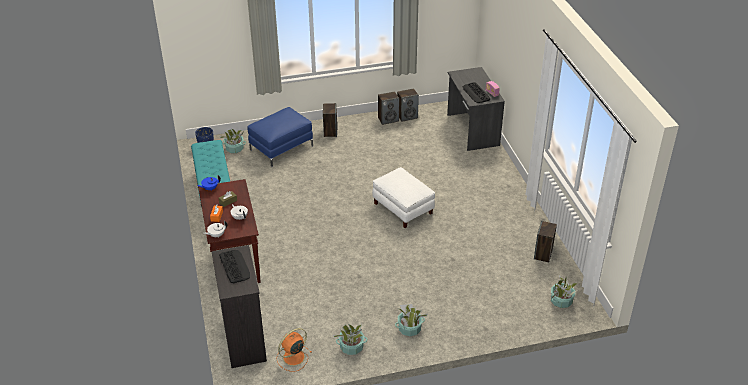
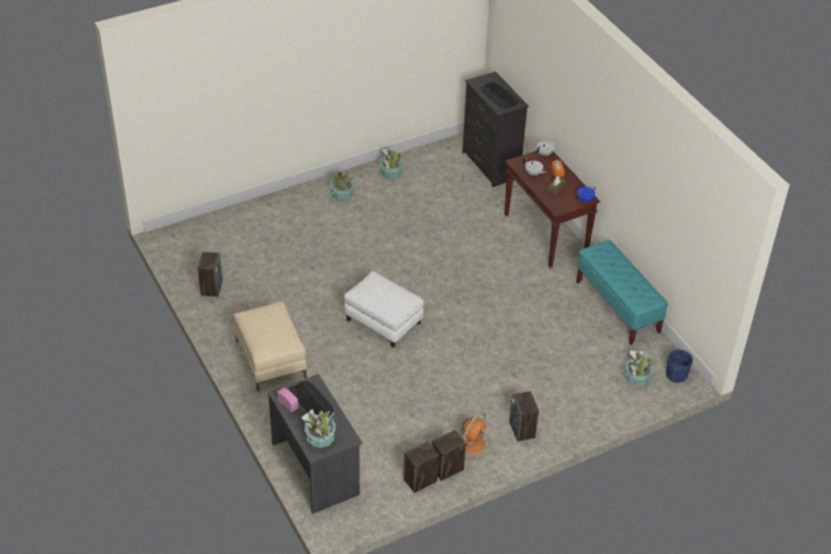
camera: 165 degrees right, 5 degrees up
(281, 148) = (575, 390): blue ottoman -> none
(293, 358) = (440, 158): orange fan -> orange fan (473, 444)
(496, 194) = (271, 359): none -> beige ottoman
(561, 301) = (193, 240): potted plant -> potted plant (320, 438)

